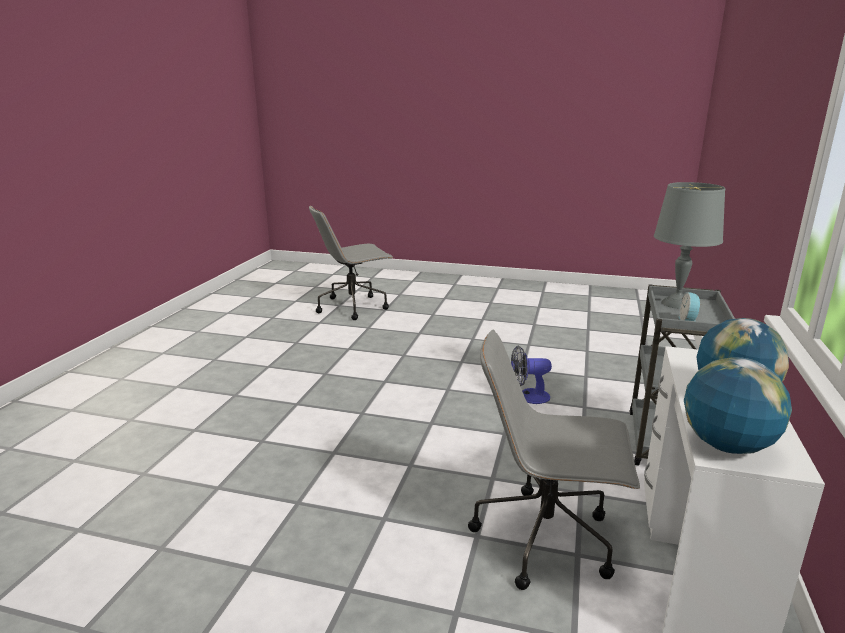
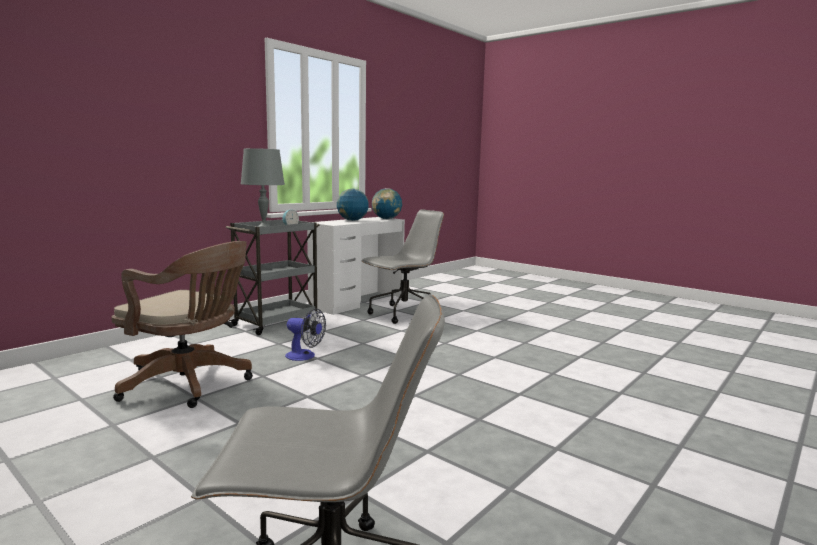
camera: 155 degrees left, 10 degrees down
(547, 538) = (403, 314): grey office chair -> grey office chair turned 75 degrees counterclockwise
(554, 351) = (190, 384): none -> brown office chair

